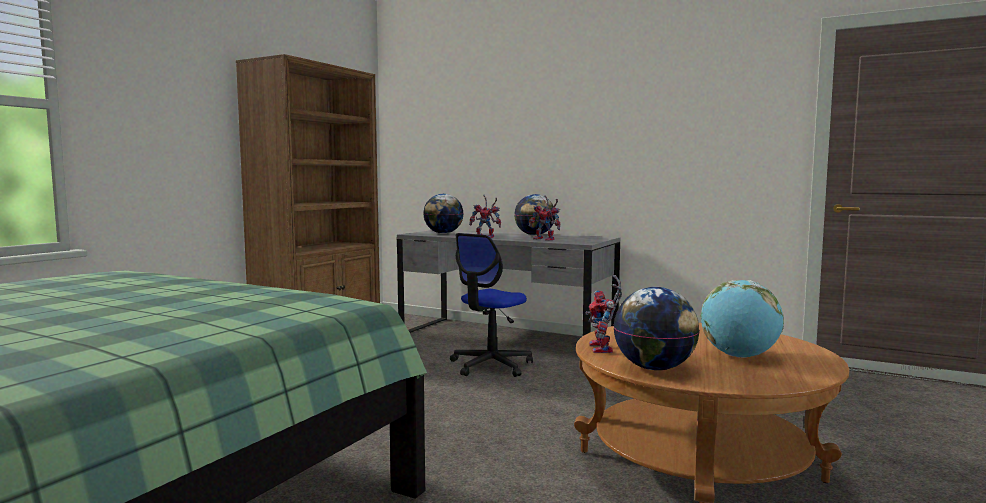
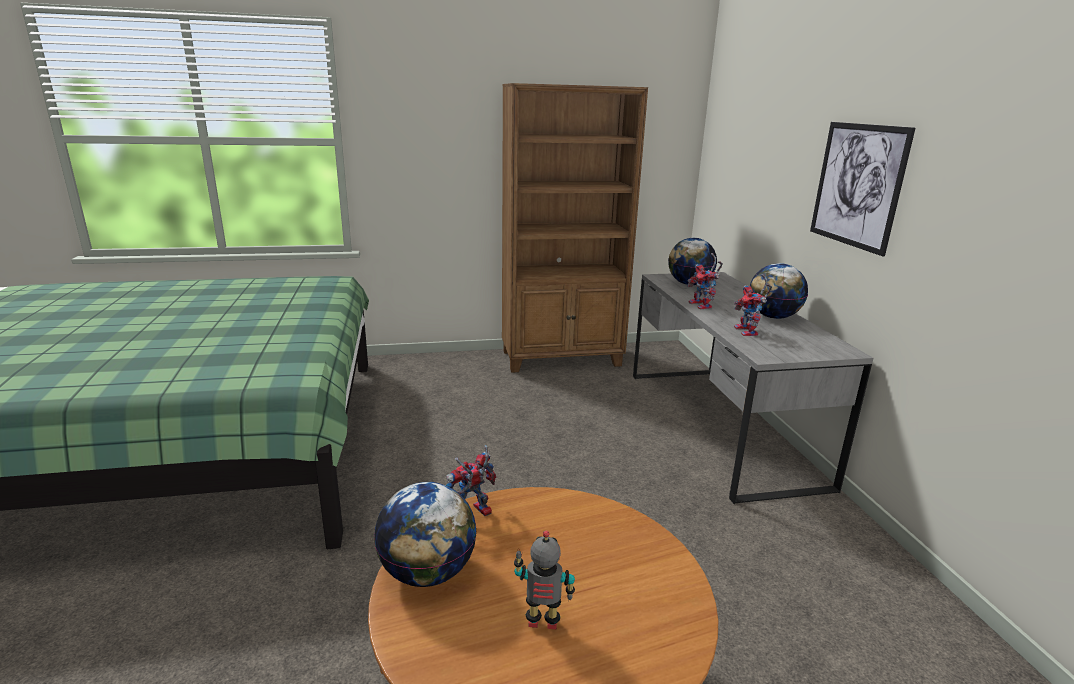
camera: 50 degrees right, 15 degrees up
(491, 365) = (630, 453): office chair -> none
(572, 133) = (857, 185): none -> picture
(739, 356) = (542, 623): globe -> toy robot

